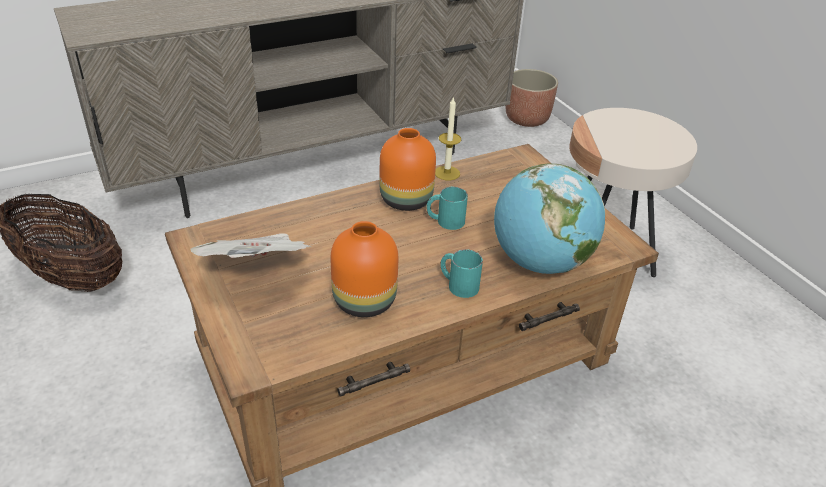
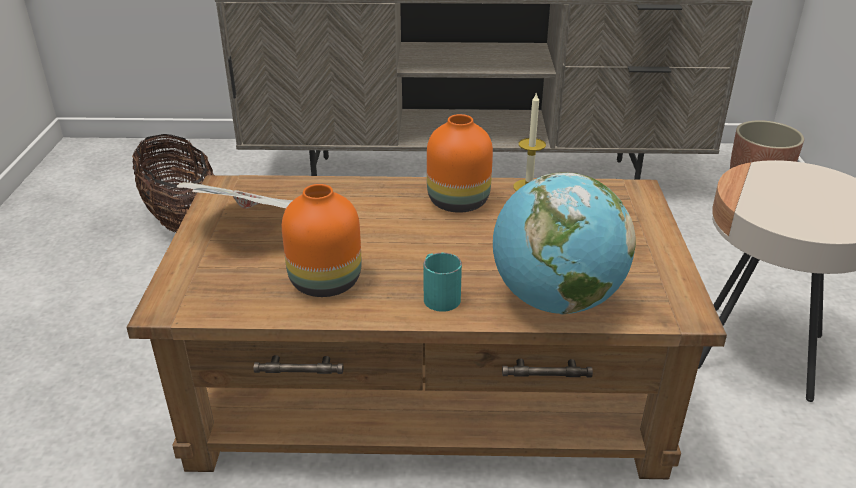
camera: 30 degrees right, 5 degrees down
(445, 221) = (482, 231): turquoise mug -> none

